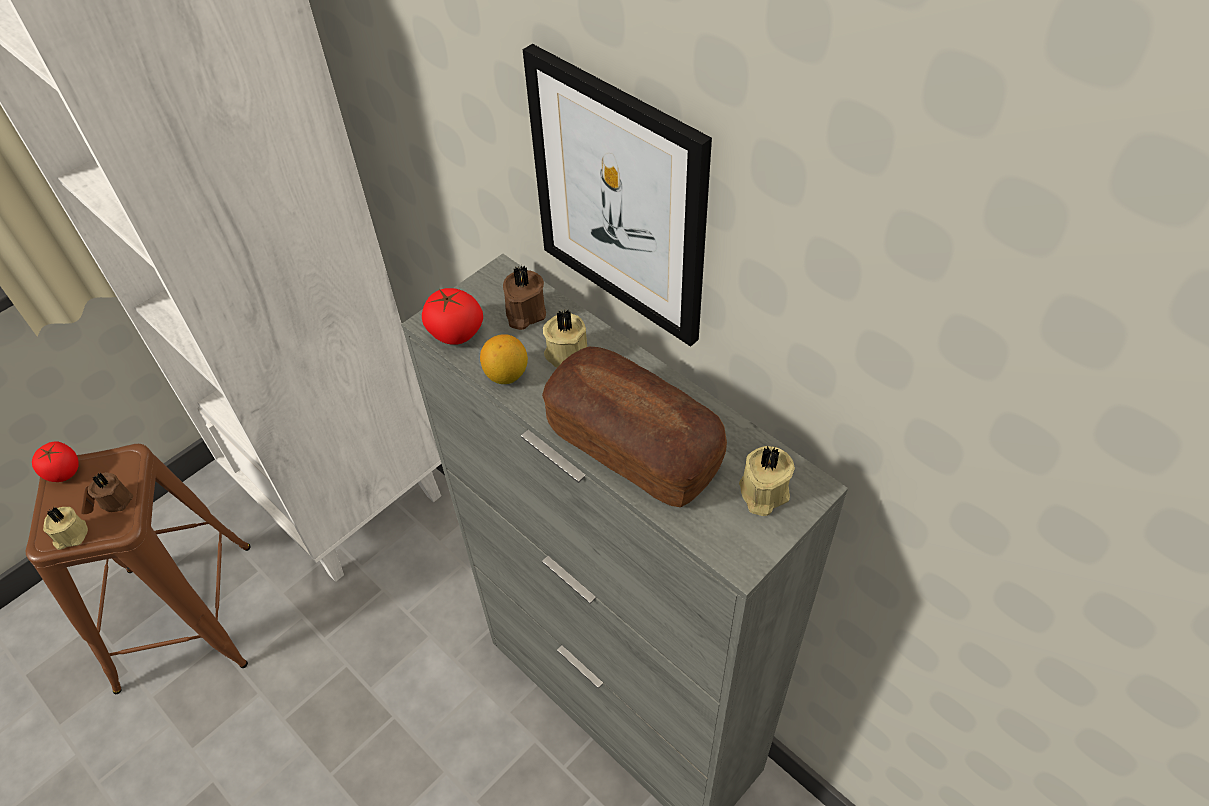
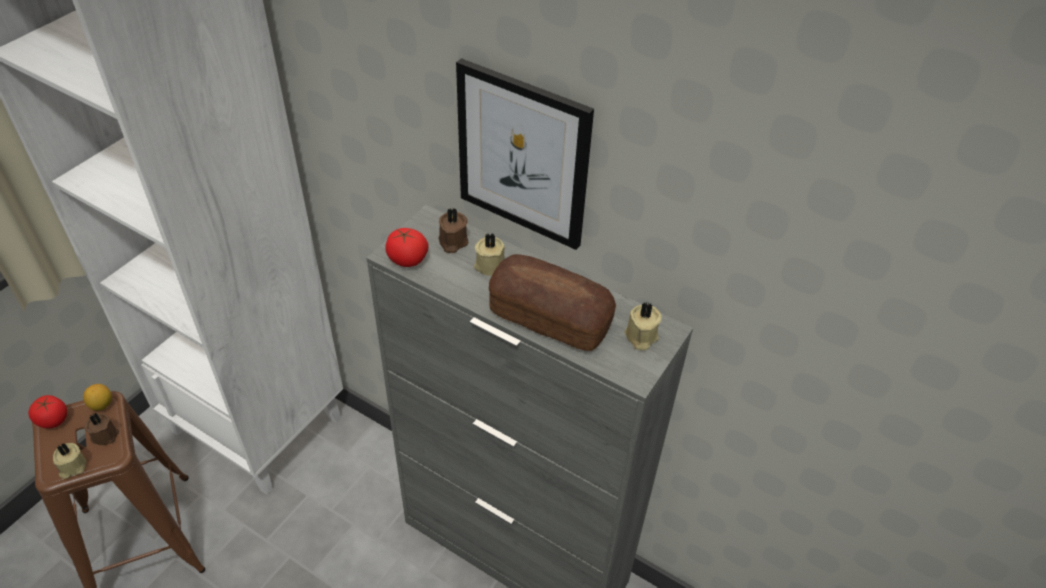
camera: 15 degrees left, 5 degrees down
(506, 375) = (451, 283): lemon -> lemon (102, 405)

